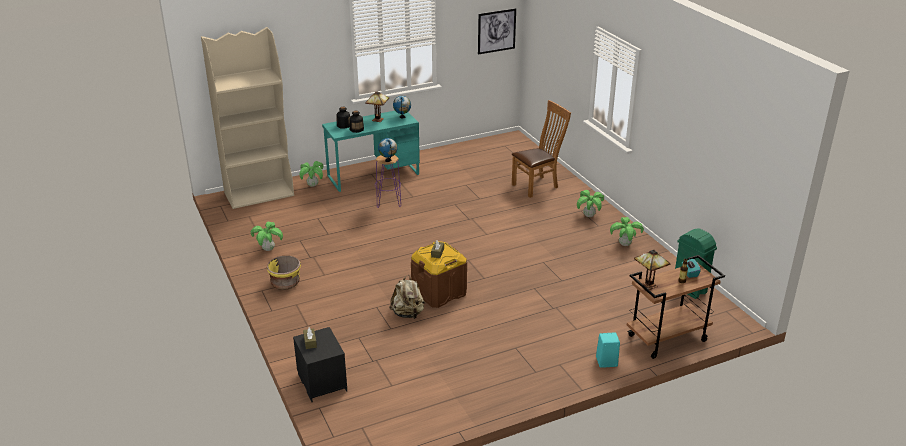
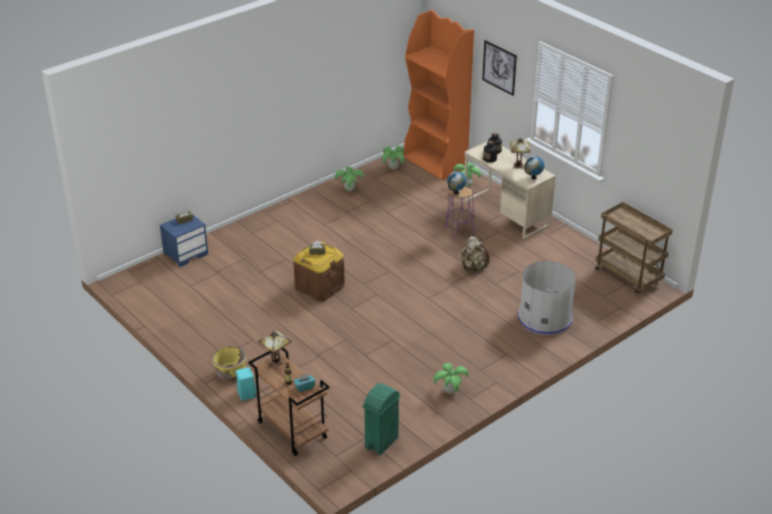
camera: 75 degrees right, 5 degrees up
(259, 194) = (436, 163): beige bookcase -> orange bookcase
(285, 283) = (304, 209): yellow planter -> yellow planter (230, 373)
(321, 382) = (186, 254): black nightstand -> blue nightstand
(373, 175) = (505, 213): turquoise desk -> beige desk
(408, 314) = (282, 276): beige backpack -> beige backpack (473, 267)
(495, 143) = (629, 276): none -> brown cart
(496, 31) = (666, 162): picture -> picture (499, 67)
(537, 186) = (545, 318): brown chair -> grey trash can
(588, 216) = (498, 361): potted plant -> potted plant (393, 168)

